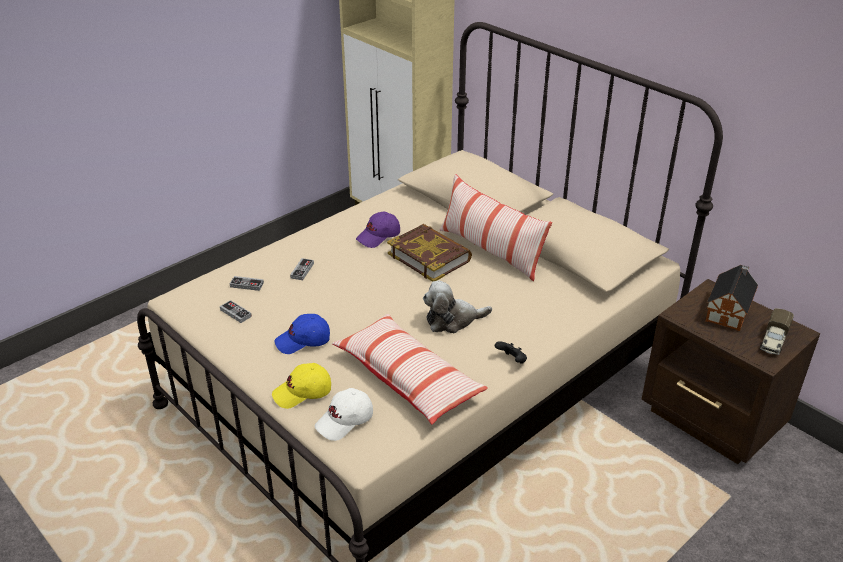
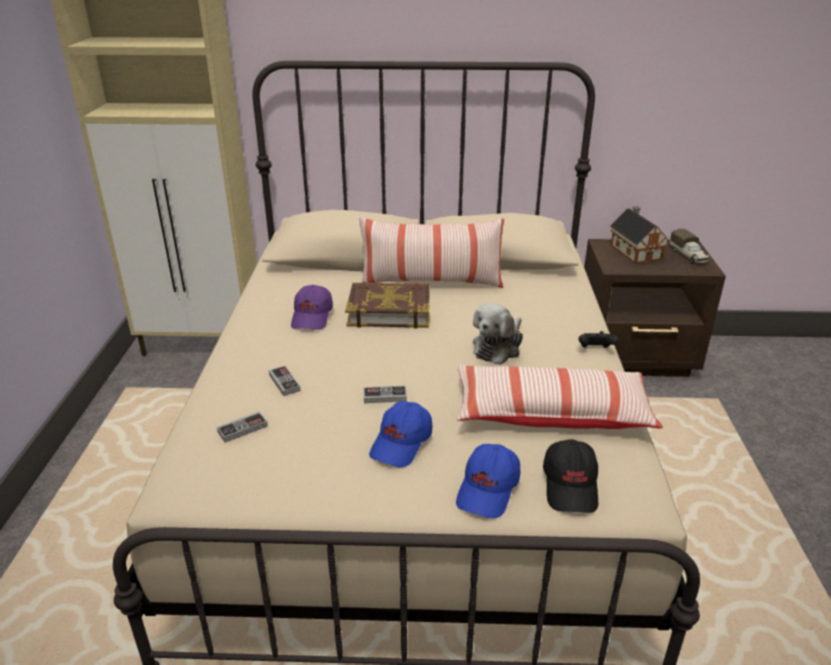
camera: 45 degrees left, 5 degrees down
(236, 313) = (278, 463): game controller -> game controller (385, 396)
(302, 393) = (488, 490): yellow cap -> blue cap
(345, 421) = (571, 486): white cap -> black cap

